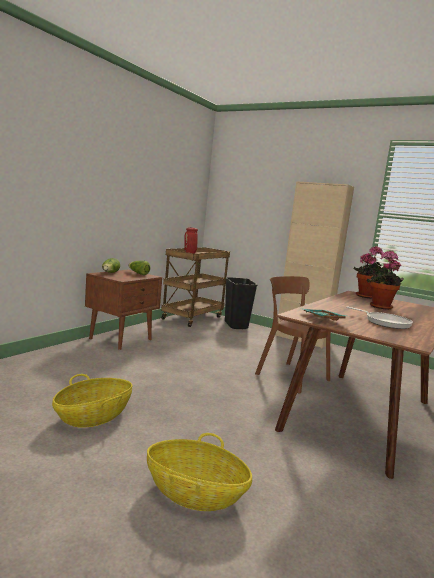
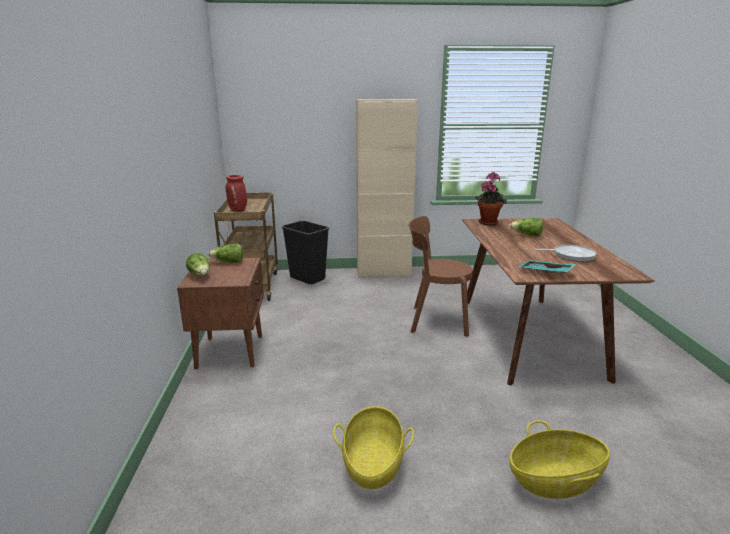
camera: 35 degrees left, 10 degrees up
(381, 307) = (527, 235): potted plant -> lettuce

